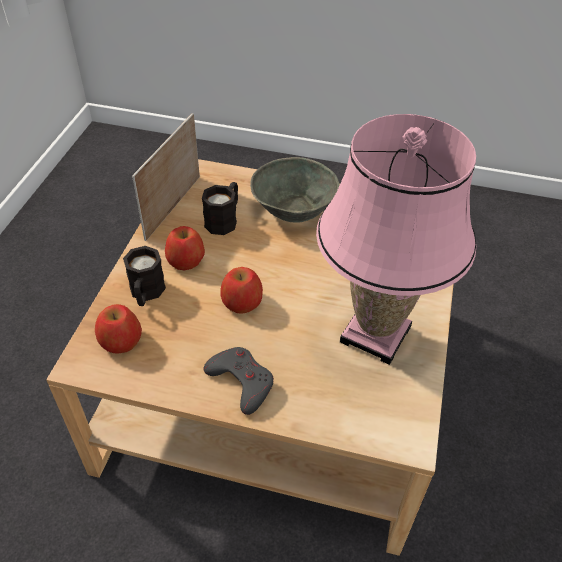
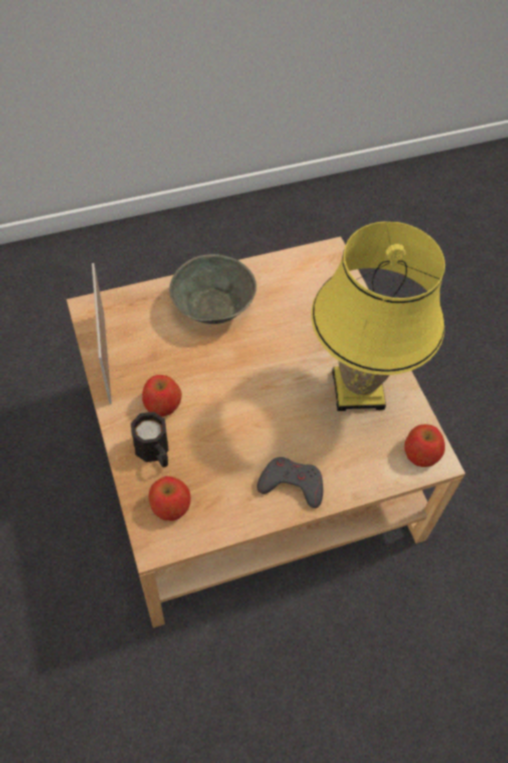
camera: 35 degrees left, 10 degrees up
(224, 219) = (162, 347): black mug -> none
(242, 301) = (239, 416): apple -> apple (421, 453)
(374, 334) = (357, 390): pink table lamp -> yellow table lamp

